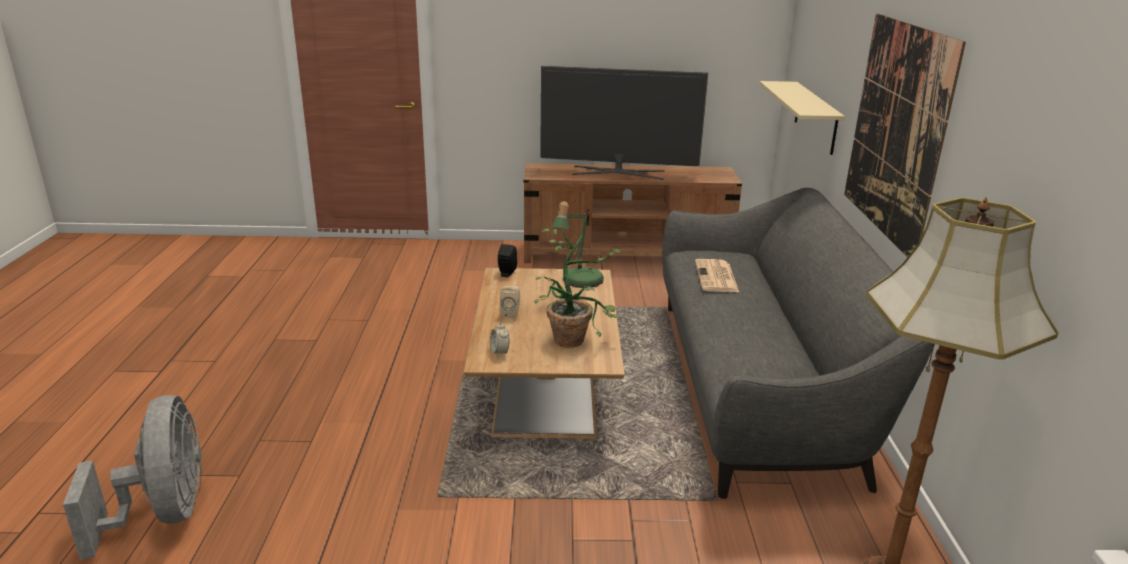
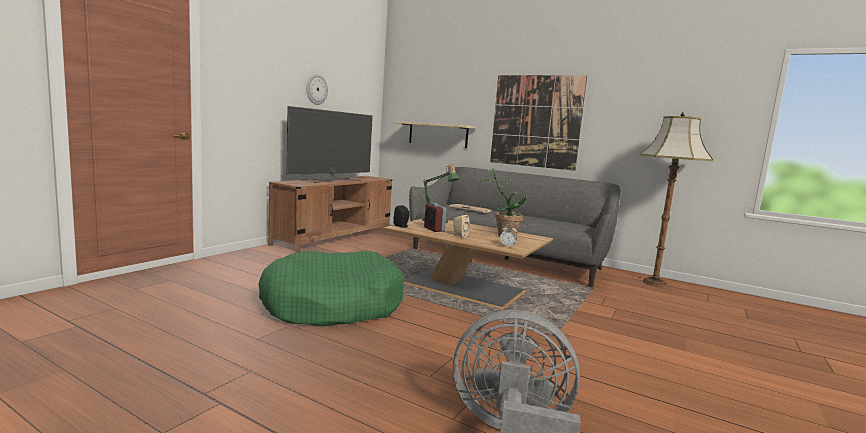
camera: 60 degrees left, 15 degrees down
(385, 338) = (332, 305): none -> green dog bed
(523, 292) = (434, 229): none -> alarm clock
(619, 32) = (316, 89): none -> wall clock

